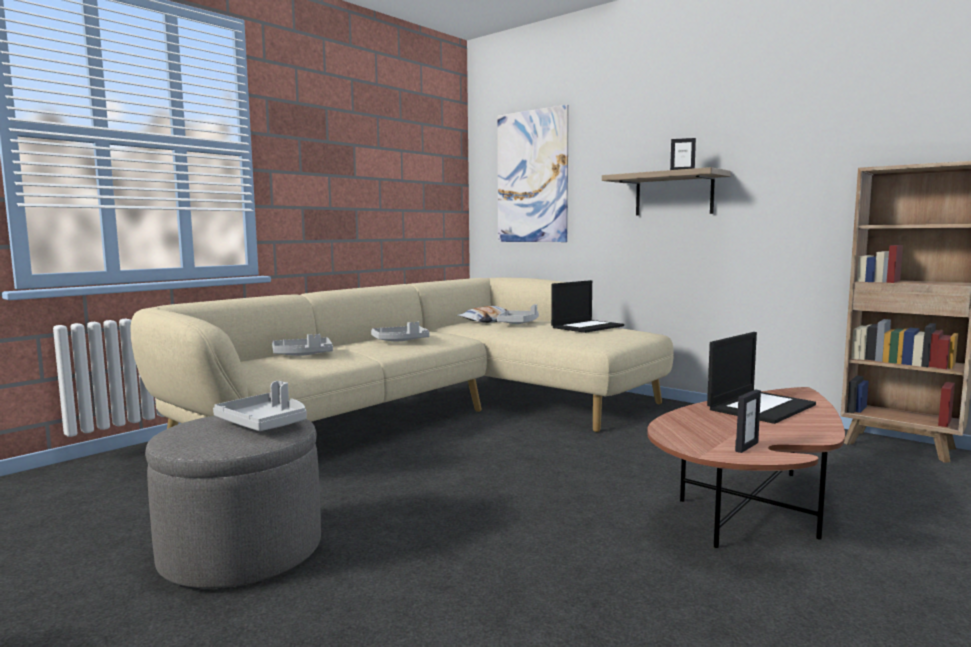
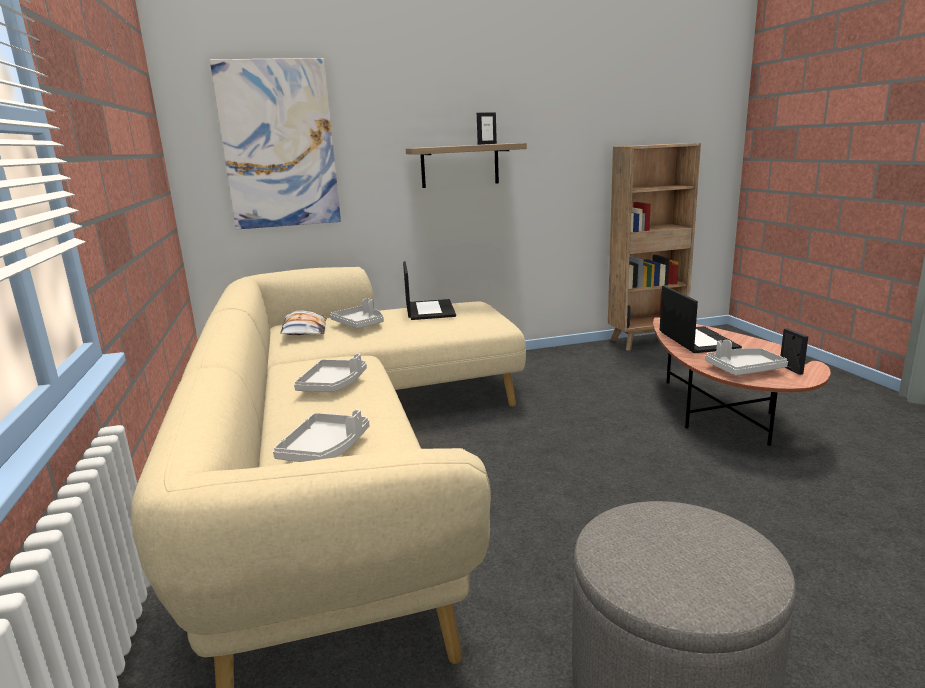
camera: 55 degrees left, 10 degrees up
(265, 424) = (677, 527): grey tray -> grey tray (744, 369)

